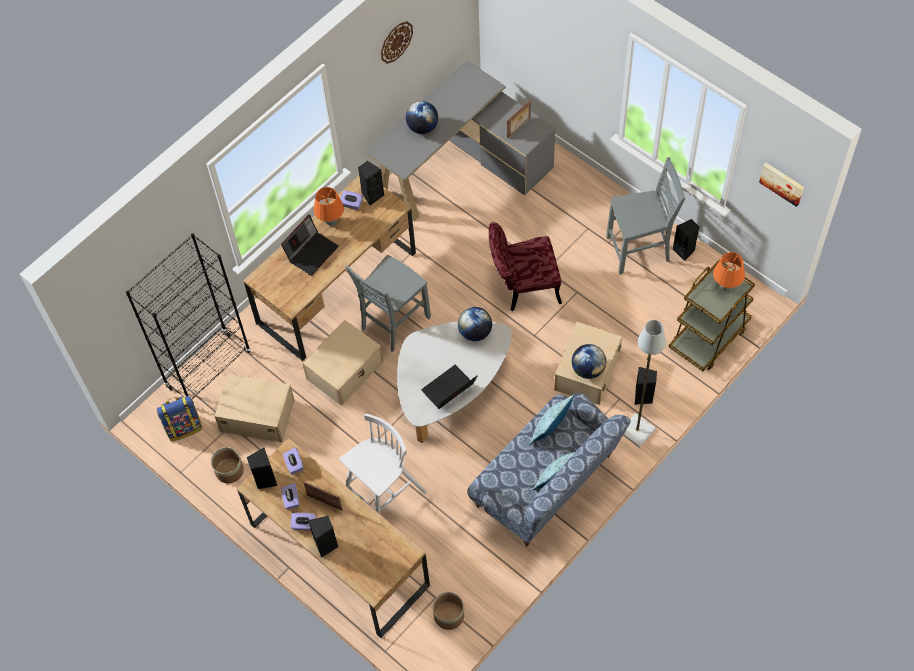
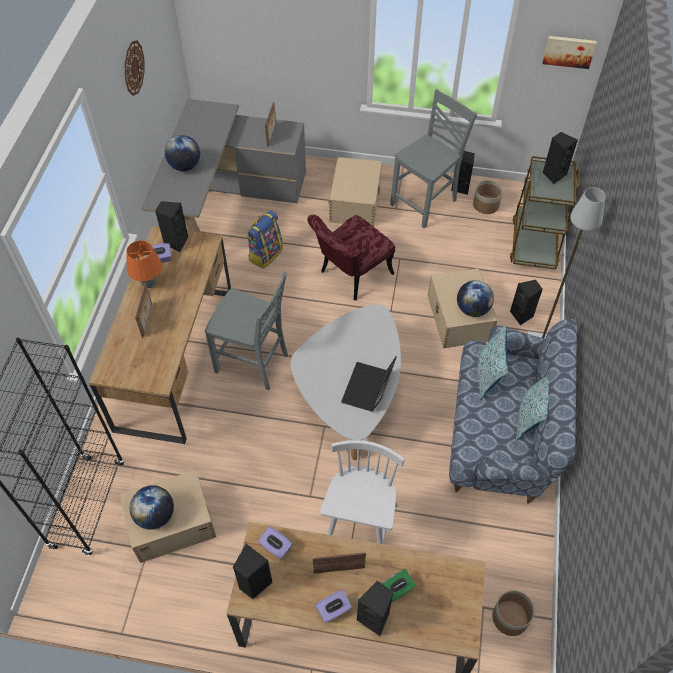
camera: 35 degrees left, 5 degrees down
(183, 427) = (95, 580): backpack -> backpack (265, 254)
(229, 470) = (177, 599): planter -> planter (485, 205)
(291, 500) = (299, 589): purple tissue box -> none
(311, 252) = (147, 320): laptop -> picture frame
(345, 370) = (235, 430): beige storage box -> beige storage box (355, 202)
(353, 536) = (397, 590): none -> green tissue box
(393, 323) = (253, 363): grey chair -> grey chair turned 75 degrees counterclockwise
(475, 332) = (353, 324): globe -> globe (155, 515)
(726, 286) = (553, 175): orange table lamp -> black speaker

